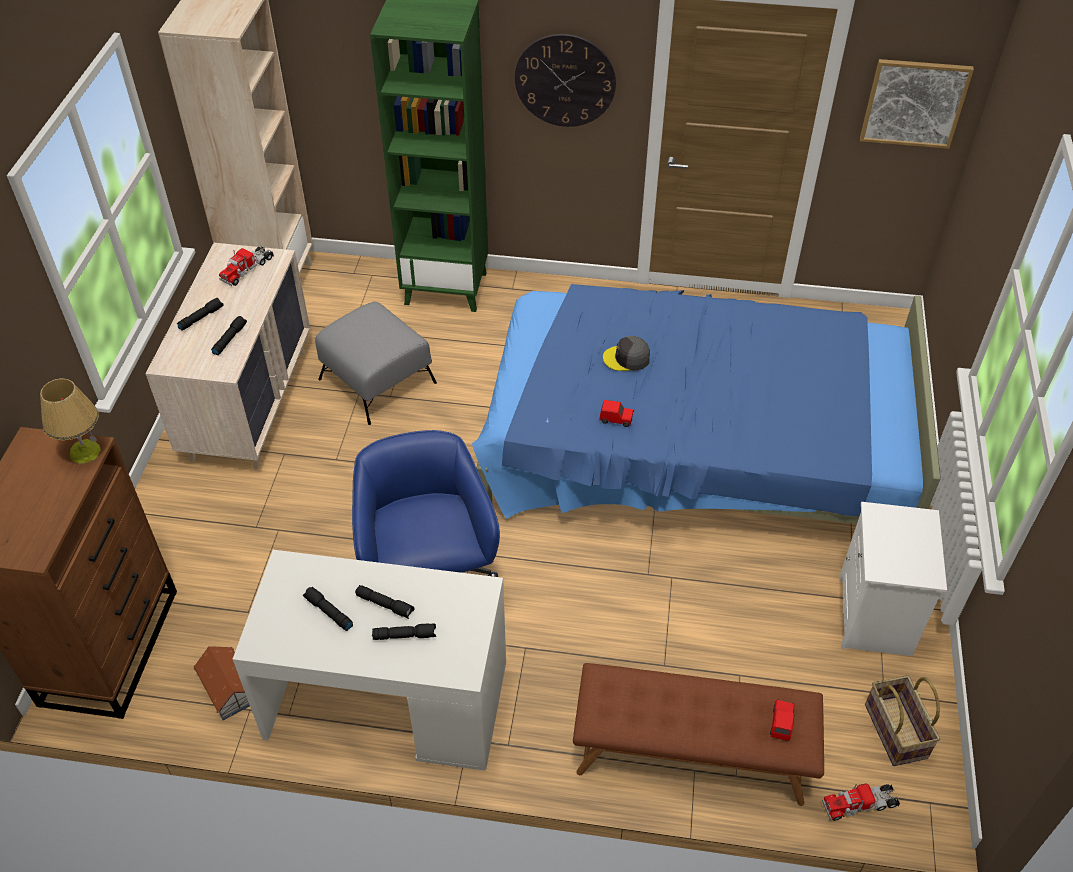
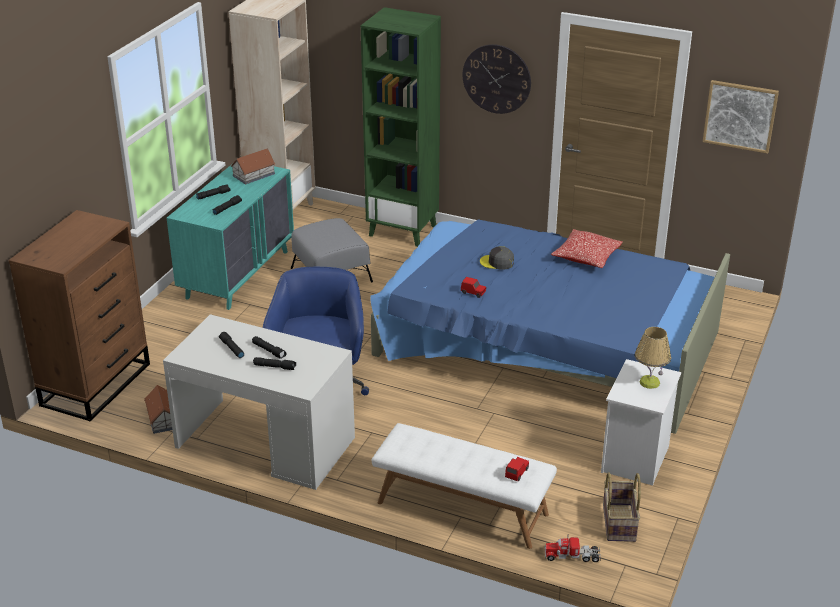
camera: 15 degrees right, 15 degrees down
(84, 452) = (109, 225): table lamp -> table lamp (649, 382)
(247, 269) = (254, 175): toy truck -> toy house
(249, 403) = (238, 274): beige dresser -> turquoise dresser
(691, 756) = (462, 509): brown bench -> white bench
(736, 326) = (586, 257): none -> pillow

